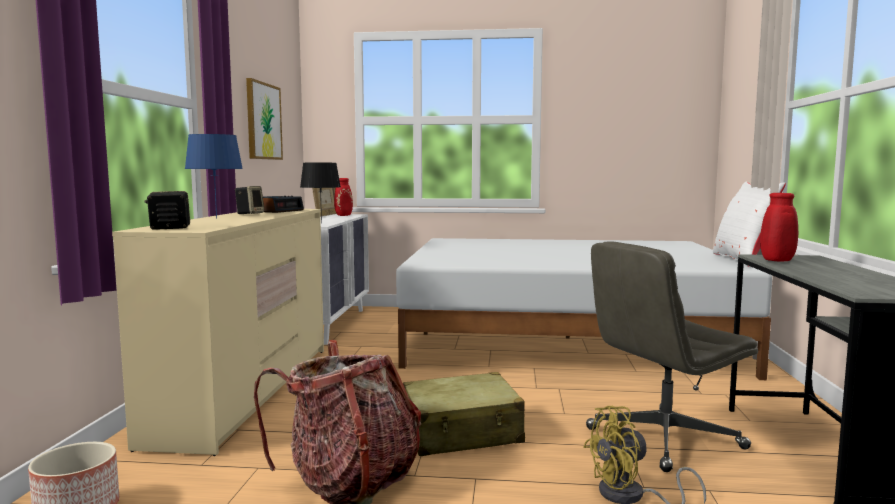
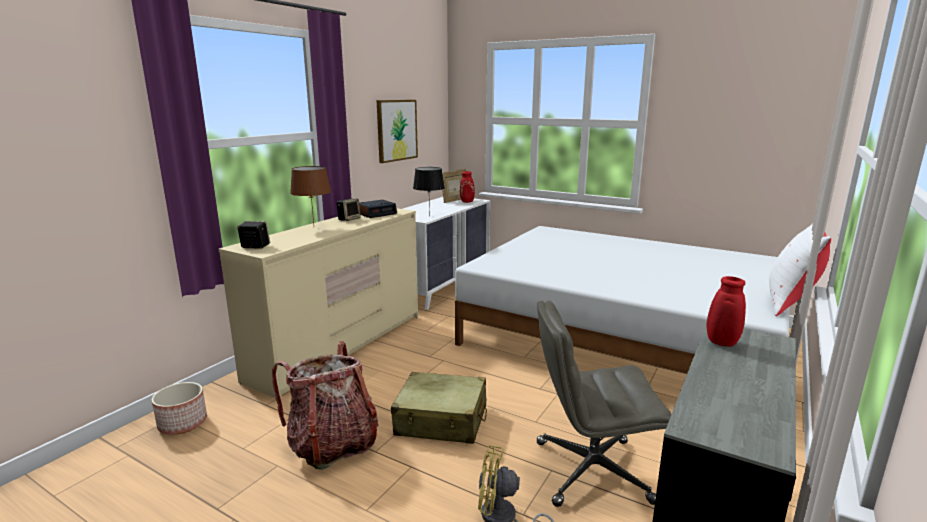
camera: 25 degrees right, 10 degrees up
(216, 218) = (314, 227): blue table lamp -> brown table lamp

